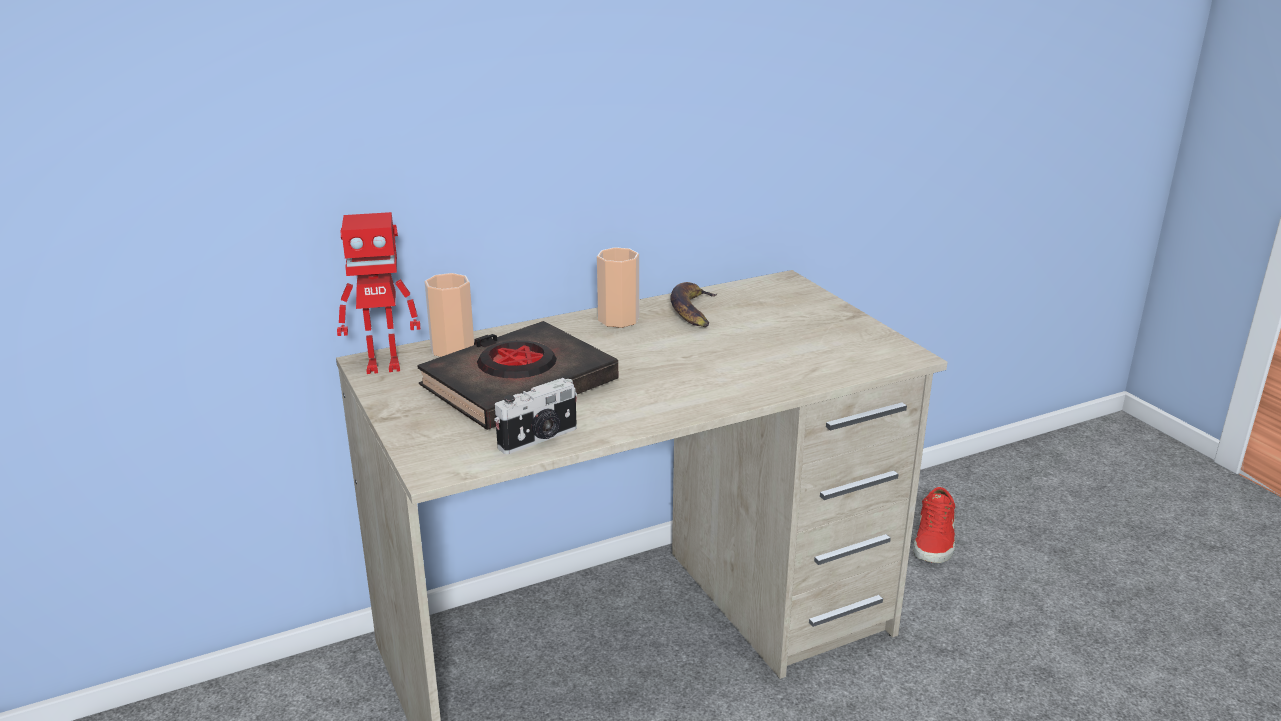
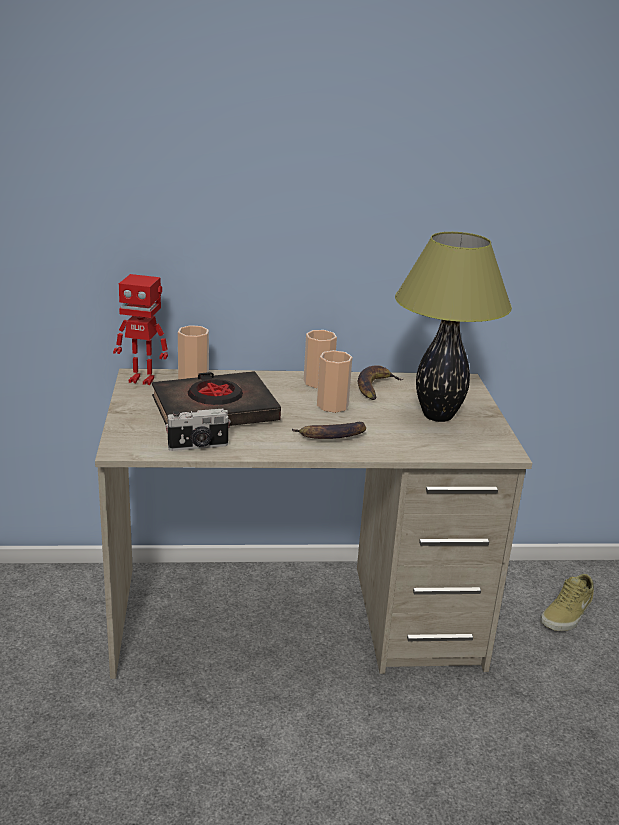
camera: 20 degrees right, 0 degrees up
(662, 345) = (332, 405): none -> cup
(696, 385) = (331, 436): none -> banana
(795, 330) = (437, 415): none -> table lamp
(935, 540) = (567, 614): red shoe -> beige shoe

